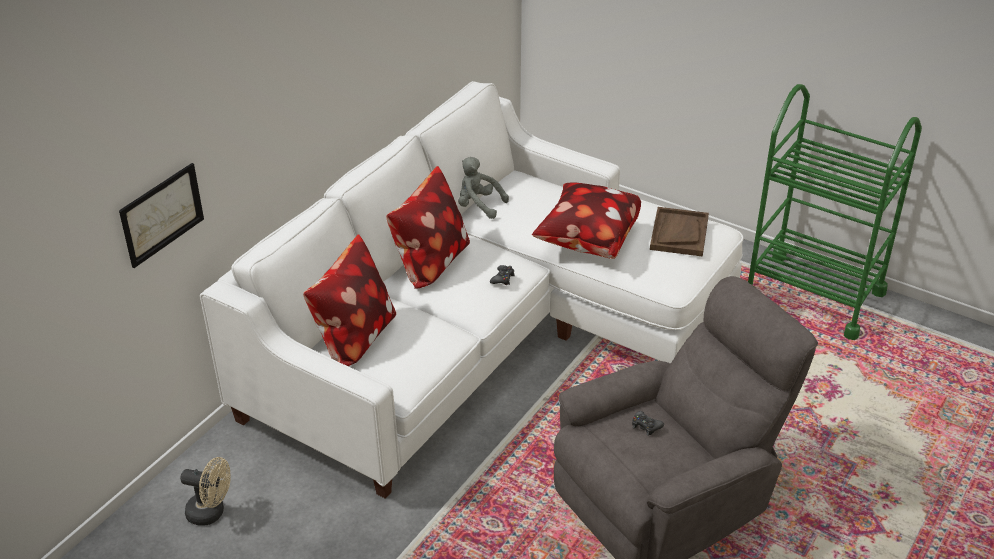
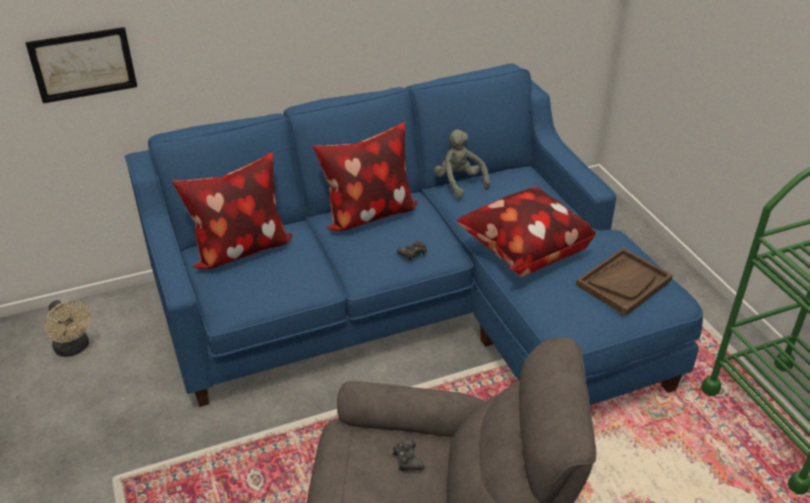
camera: 35 degrees right, 0 degrees up
(482, 335) = (416, 307): white sofa -> blue sofa

